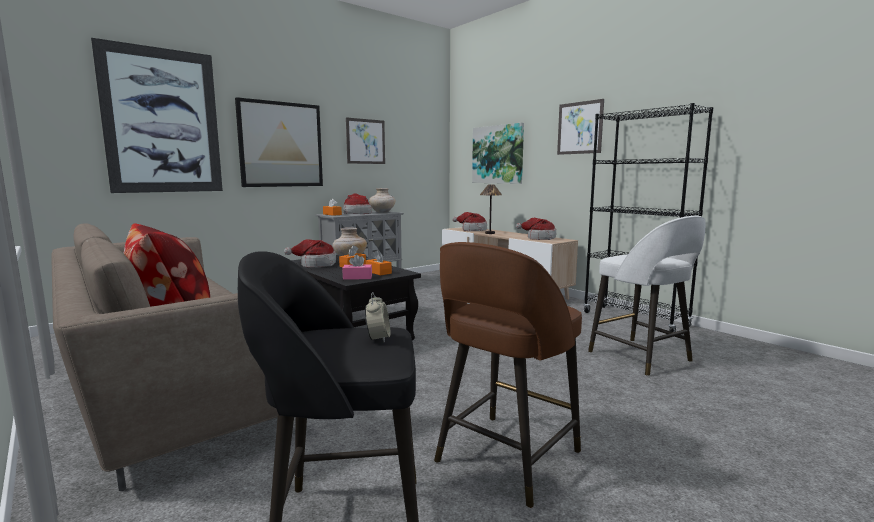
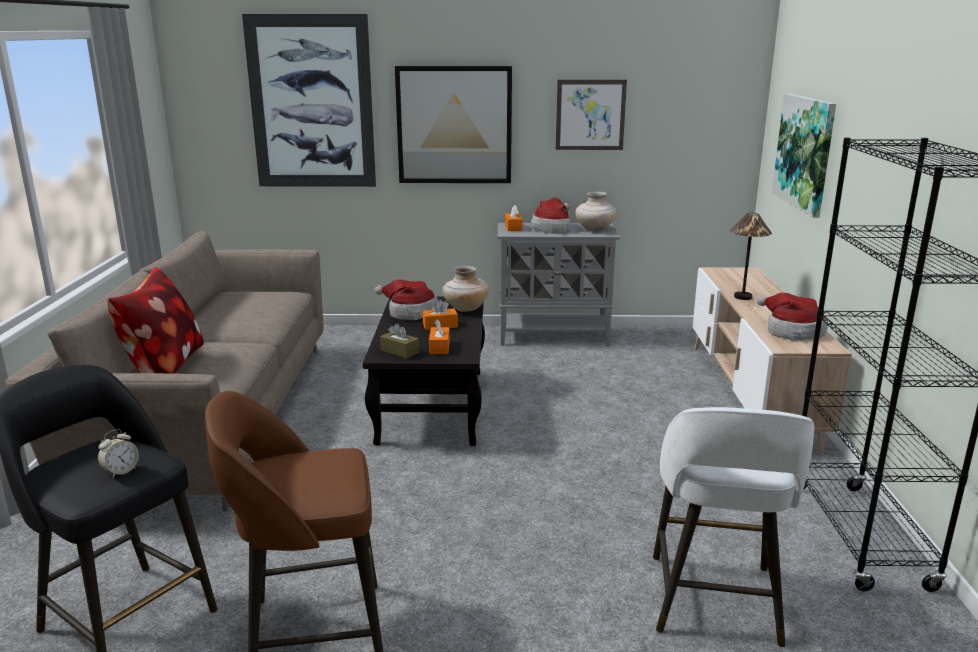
camera: 40 degrees right, 10 degrees up
(357, 277) = (400, 351): pink tissue box -> brown tissue box
(472, 230) = (736, 281): hat -> none
(580, 128) = (891, 139): picture -> none

